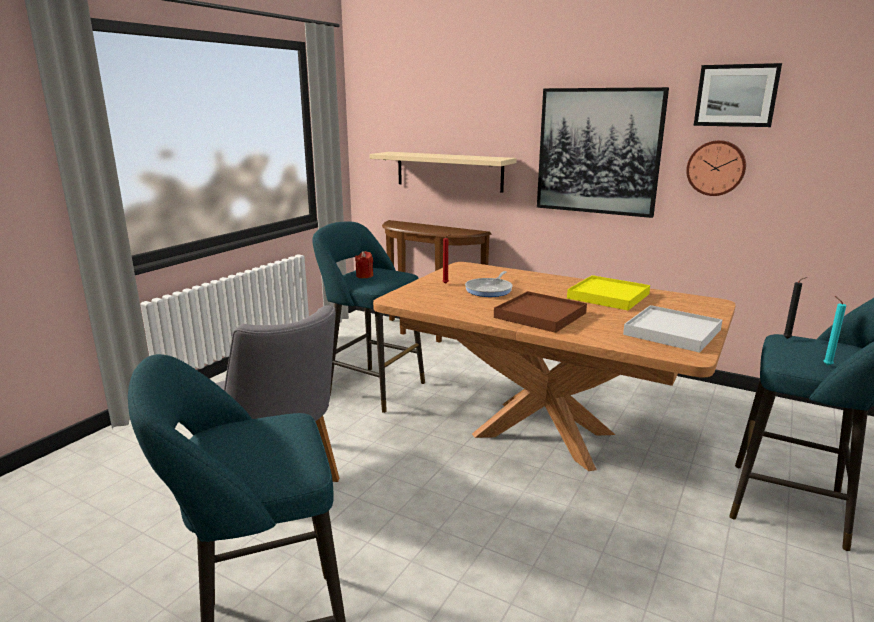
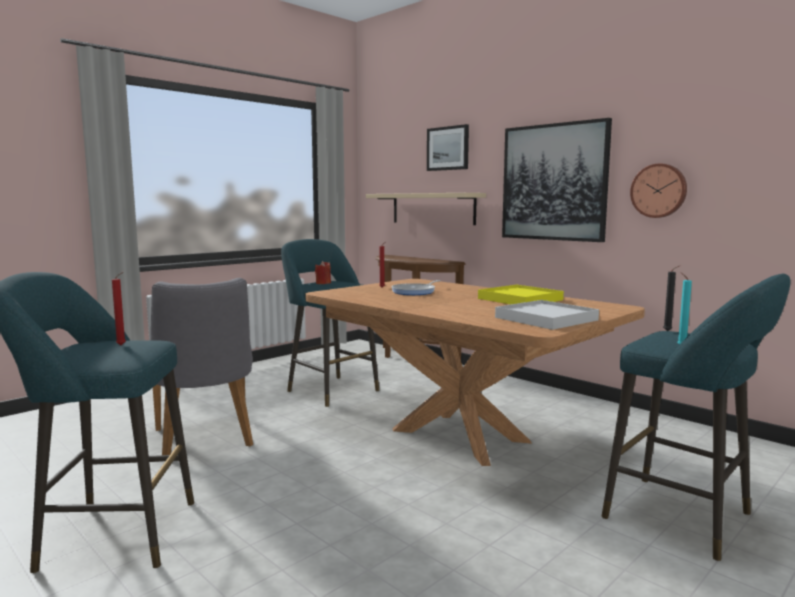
camera: 15 degrees right, 10 degrees down
(270, 437) = (122, 345): none -> red candle
(540, 315) = (436, 305): brown tray -> none
(736, 95) = (672, 120): picture -> picture (448, 148)

